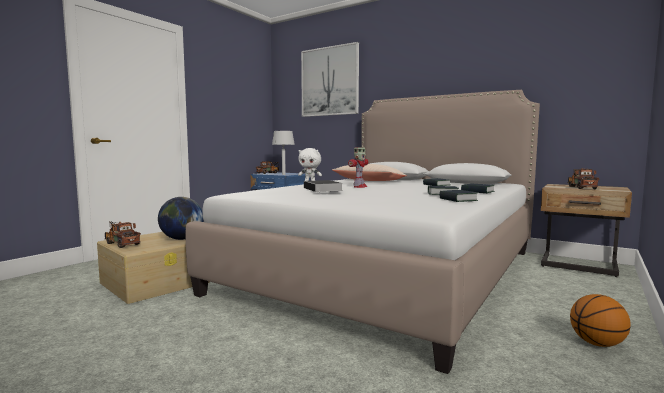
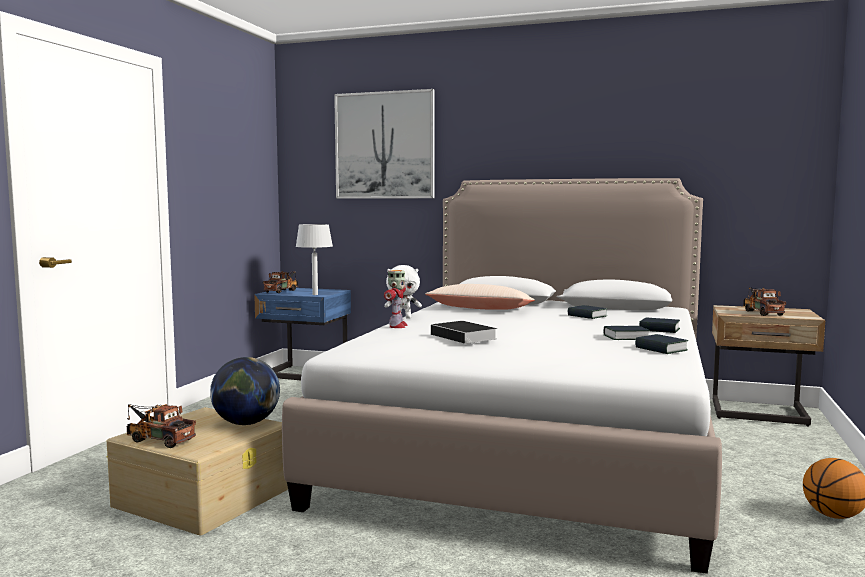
camera: 15 degrees left, 0 degrees up
(359, 187) = (496, 326): toy robot -> toy robot (397, 326)

